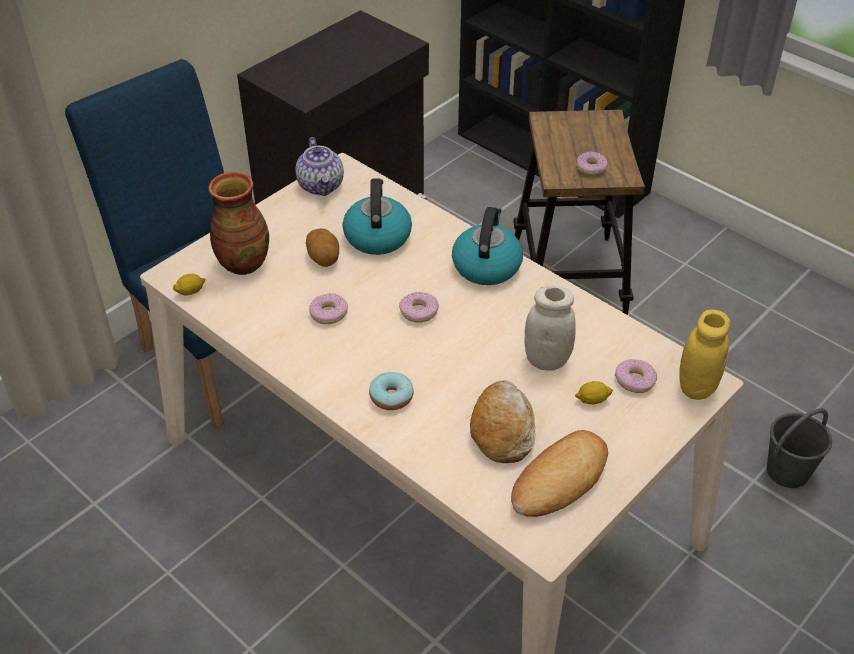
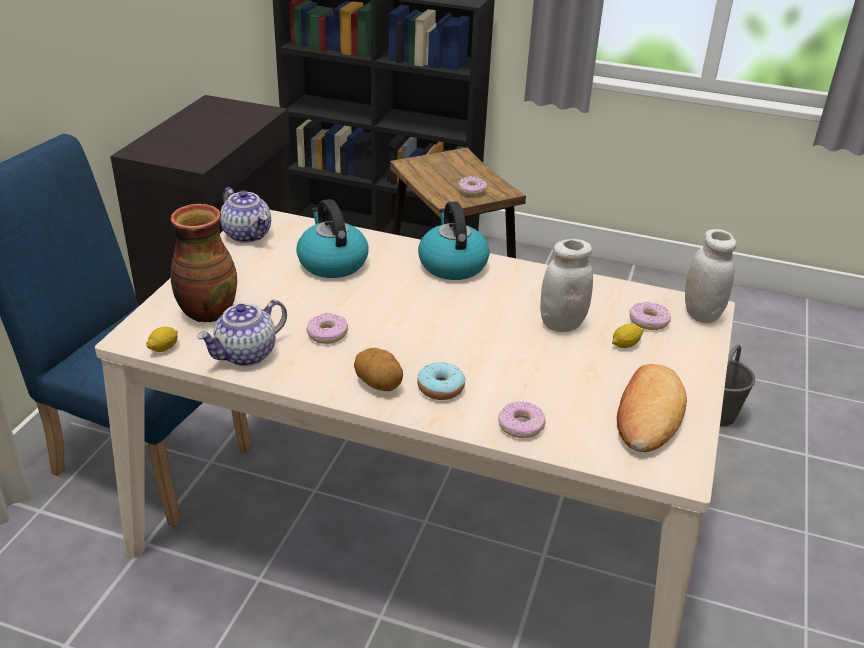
camera: 25 degrees left, 10 degrees down
(251, 316) = (246, 354): none -> teapot
(324, 259) = (291, 291): potato -> potato (379, 384)
(419, 312) = (416, 313): donut -> donut (521, 426)
(502, 429) = (565, 388): bread -> none
(696, 387) = (701, 314): yellow jar -> white jar

